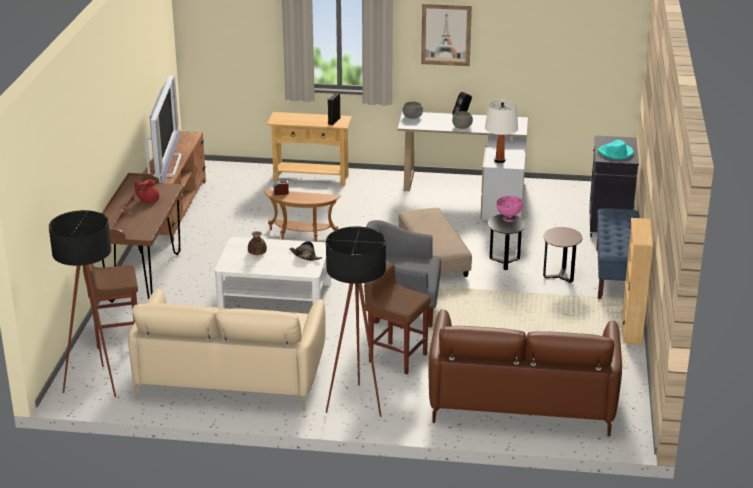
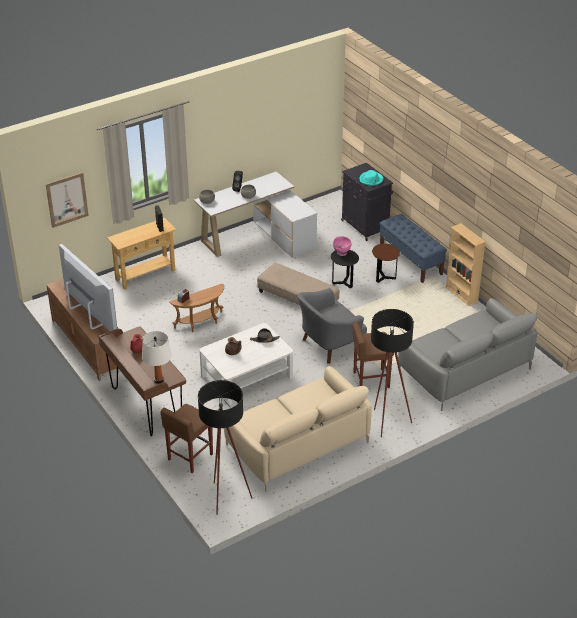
camera: 40 degrees left, 10 degrees up
(446, 34) = (218, 134): picture -> picture (67, 199)
(499, 160) = (295, 212): white table lamp -> white table lamp (158, 380)
(522, 398) = (464, 369): brown sofa -> grey sofa

